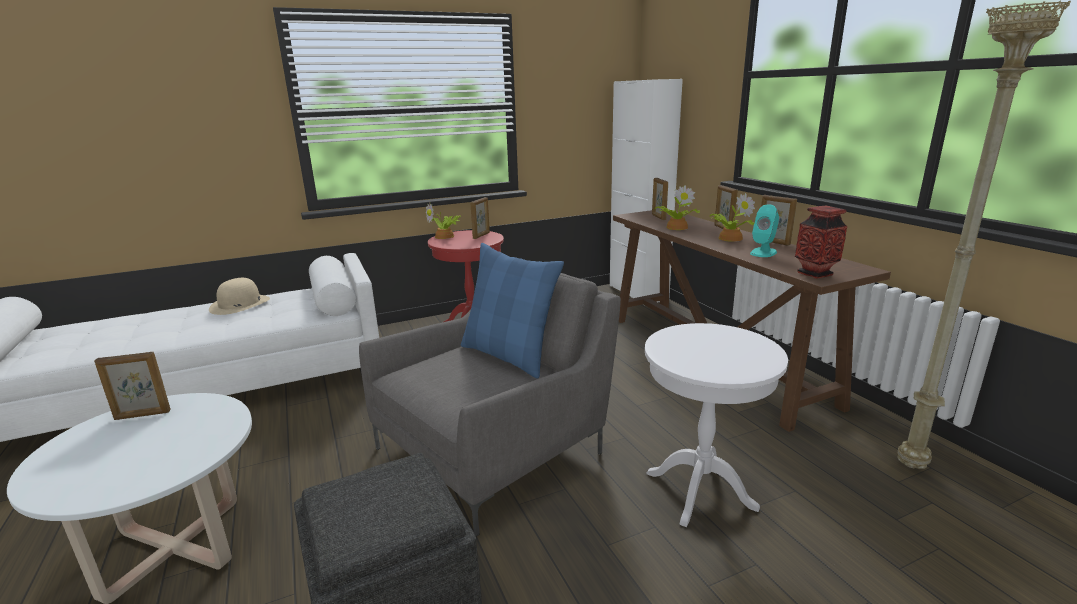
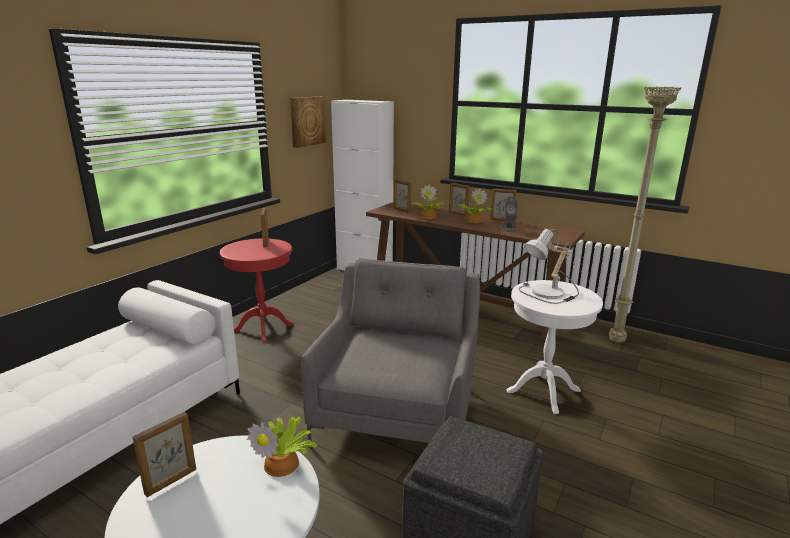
camera: 35 degrees left, 0 degrees up
(240, 304) = (69, 359): beige hat -> none
(446, 236) = (233, 249): potted plant -> potted plant (284, 463)
(509, 355) = (401, 336): blue pillow -> none
(577, 105) = (307, 121): none -> picture
(707, 344) = (549, 294): none -> table lamp
(763, 252) = (508, 228): turquoise speaker -> grey speaker
(815, 274) = (555, 238): vase -> none

